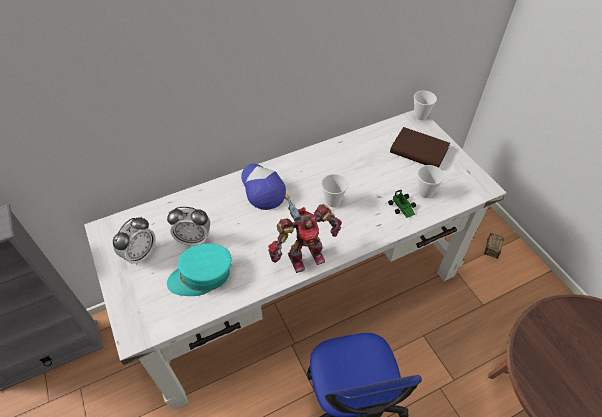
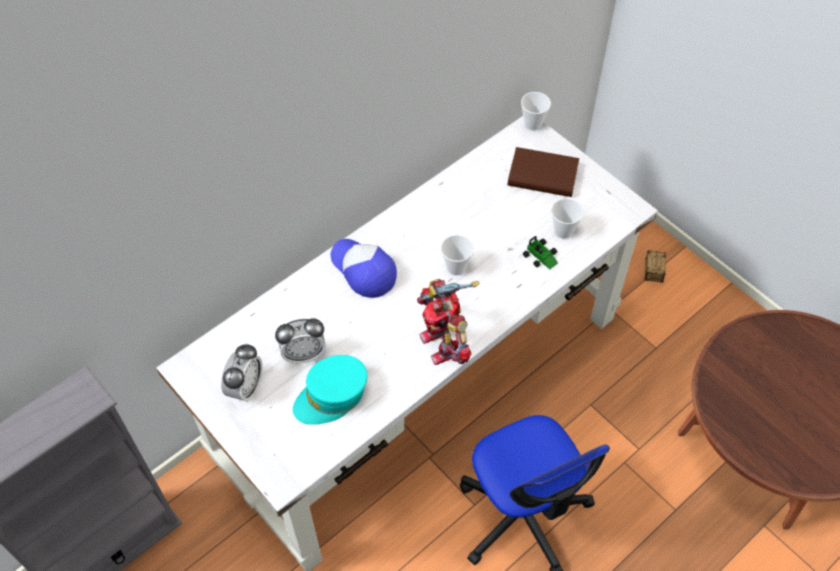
camera: 15 degrees left, 5 degrees up
(304, 255) = (443, 343): toy robot -> toy robot turned 105 degrees clockwise

